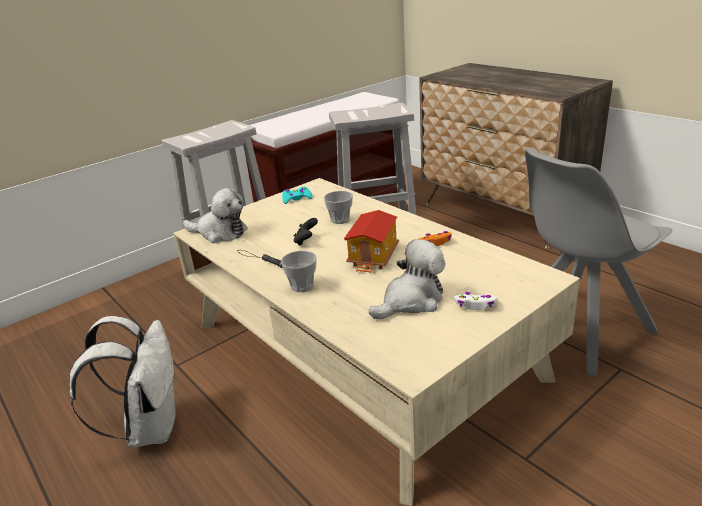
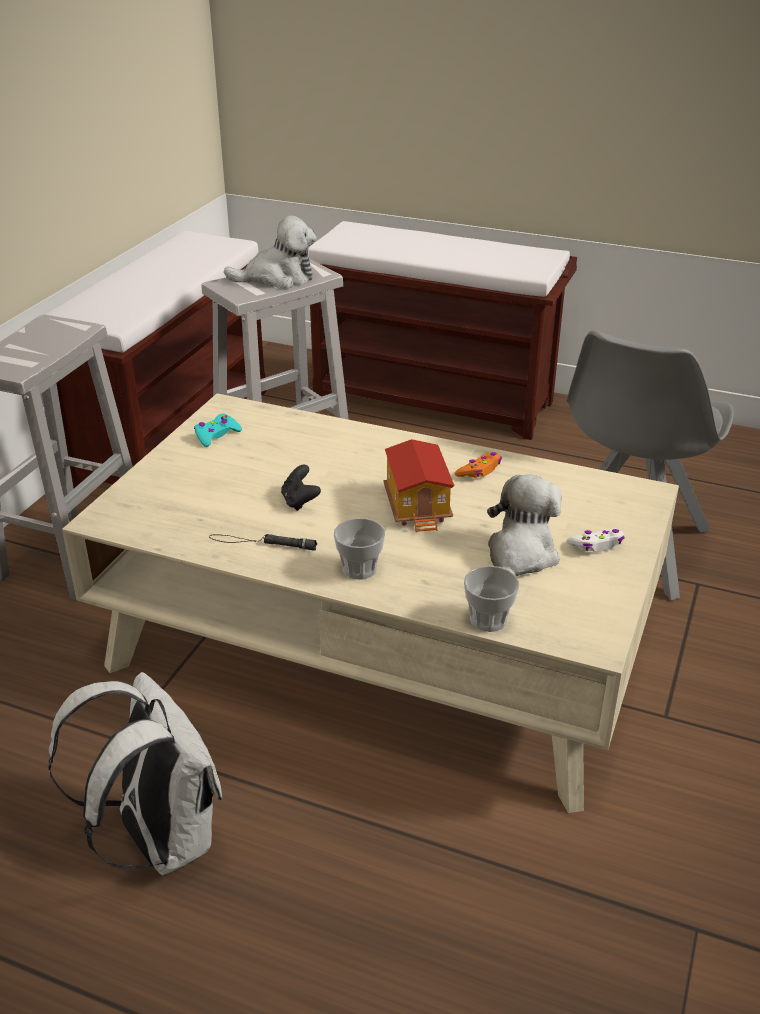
camera: 30 degrees left, 5 degrees up
(220, 233) = (147, 513): plush toy -> plush toy (277, 278)
(340, 219) = (318, 459): cup -> cup (488, 620)
(503, 213) = (435, 399): dresser -> brown bench

